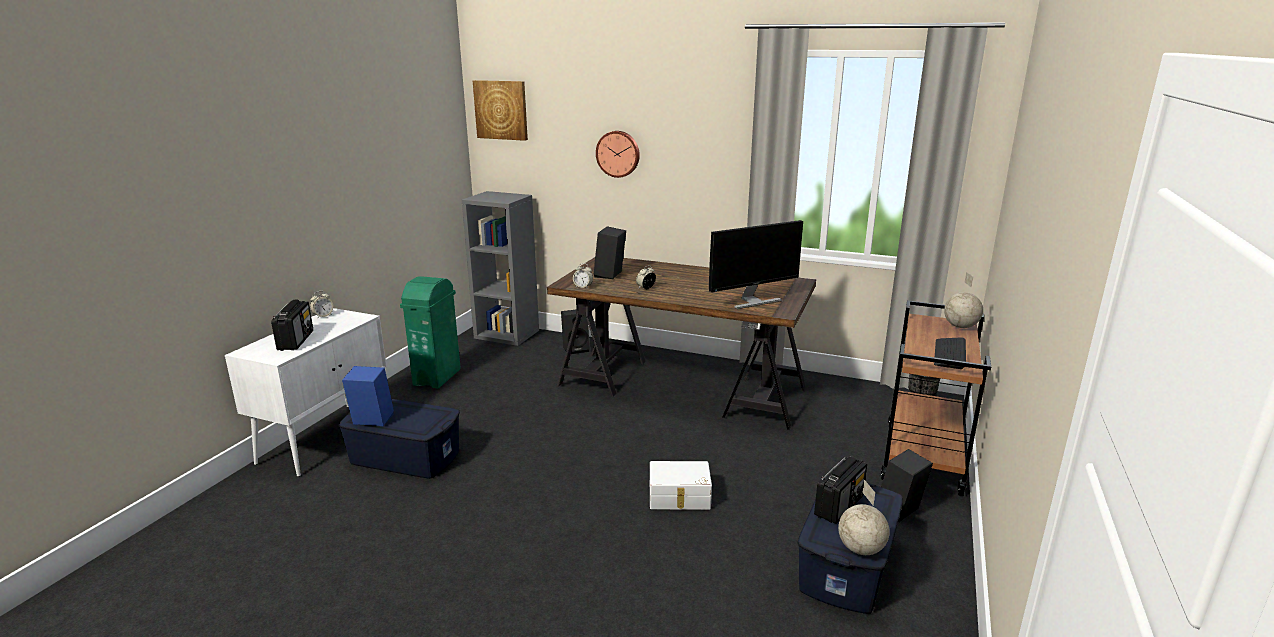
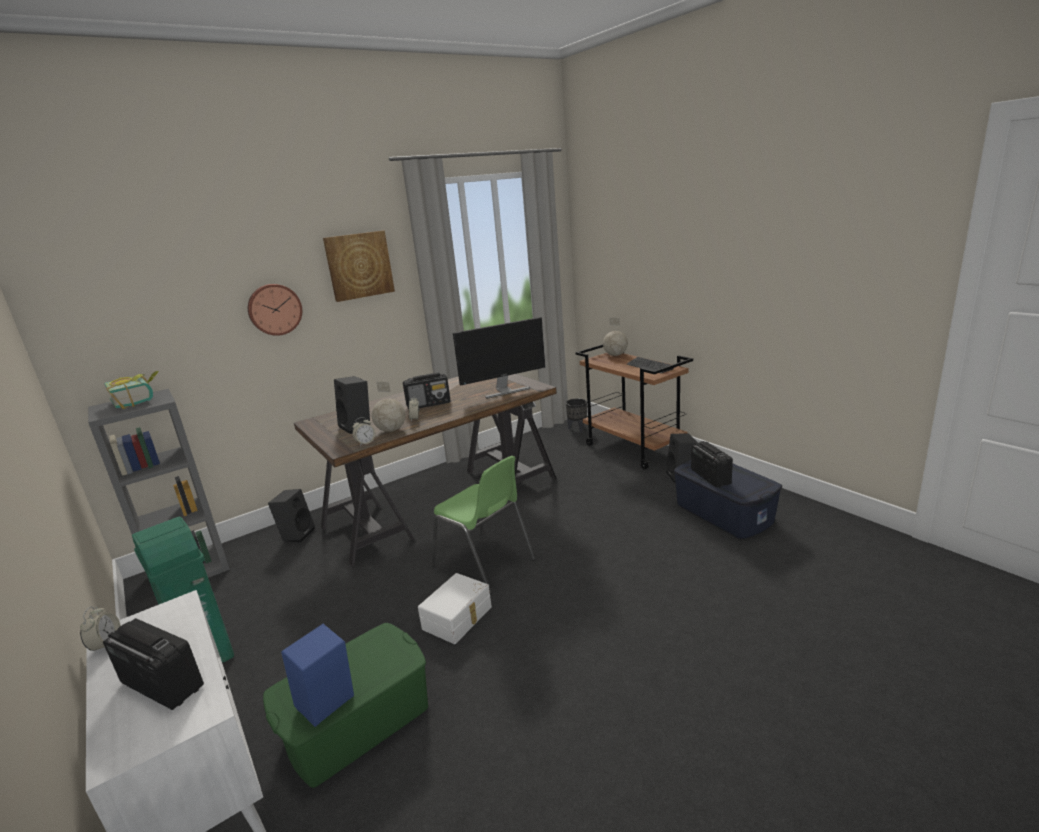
camera: 55 degrees left, 0 degrees up
(405, 457) = (357, 723): blue storage box -> green storage box
(501, 110) = (83, 291): picture -> picture (359, 265)
(504, 196) = (139, 400): none -> book
(609, 441) = (485, 563): none -> green chair
(679, 497) = (600, 553): white storage box -> white storage box (458, 618)
(683, 283) = (429, 404): none -> radio
(752, 301) = (504, 391): monitor -> monitor turned 60 degrees clockwise
(861, 549) = (761, 484): globe -> globe (391, 430)

